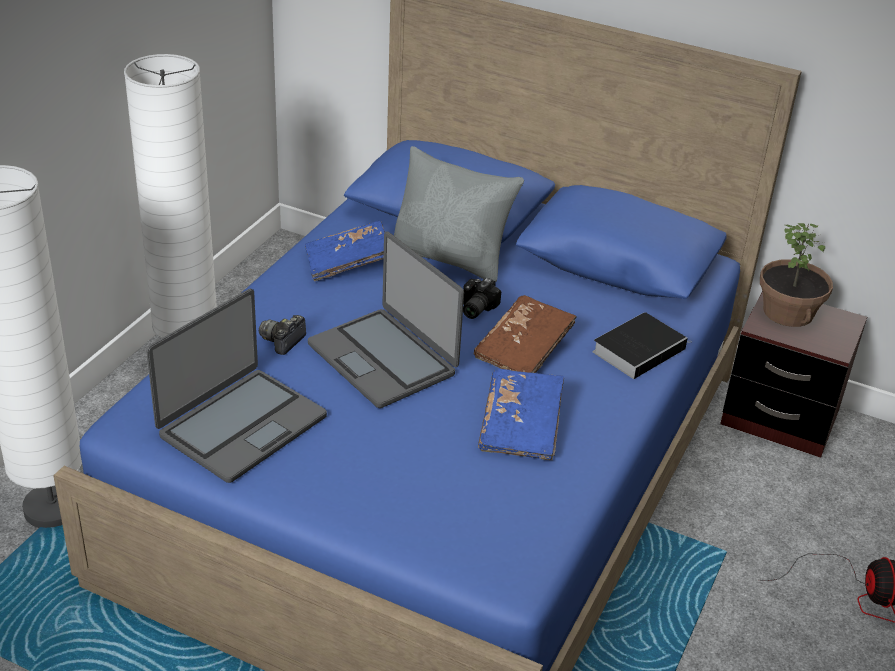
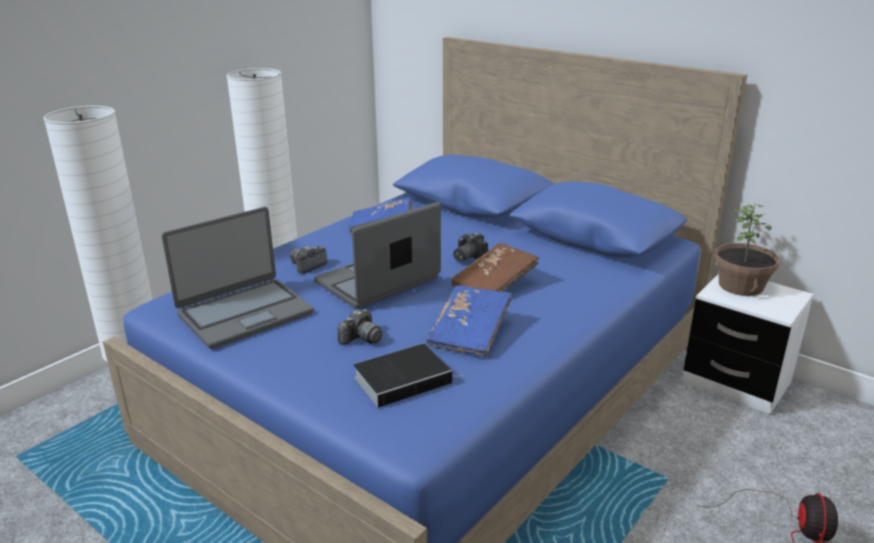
camera: 15 degrees right, 10 degrees down
(383, 358) = (378, 281): laptop -> laptop turned 75 degrees clockwise
(399, 448) = (361, 338): none -> camera
(451, 258) = (461, 227): grey pillow -> none
(640, 349) = (594, 290): book -> book (404, 379)
(779, 418) = (736, 382): brown nightstand -> white nightstand

